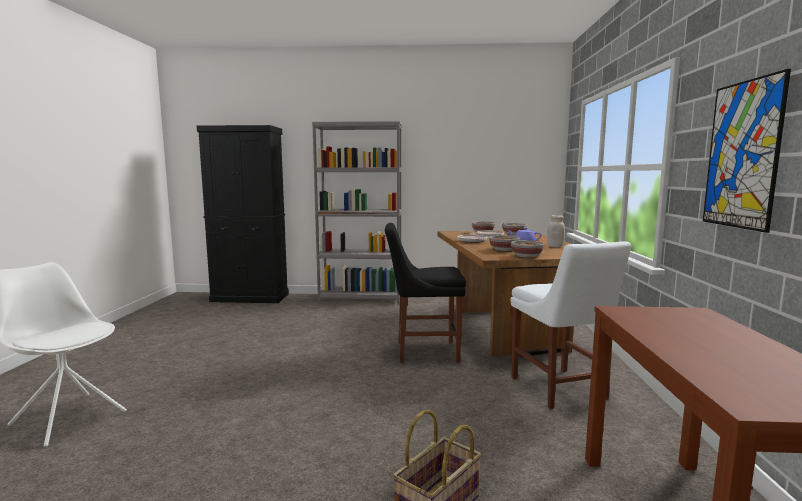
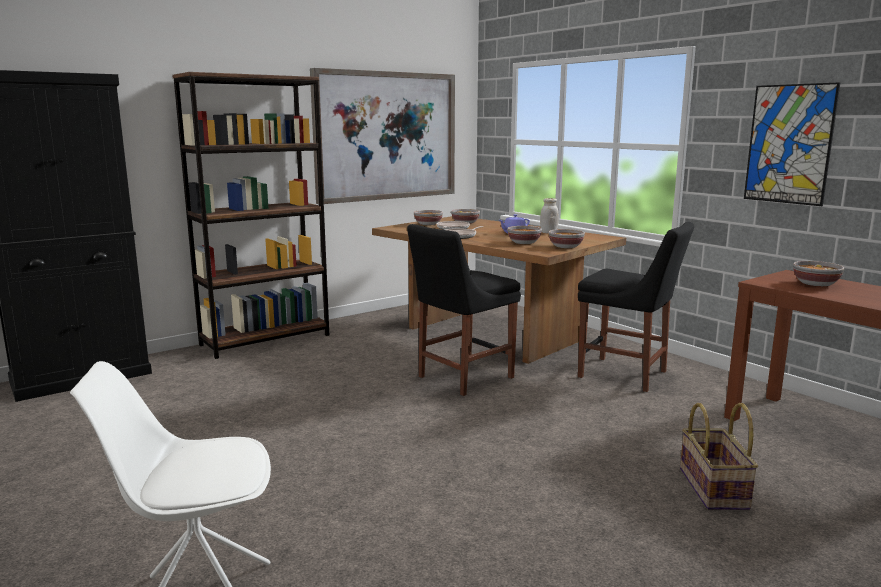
camera: 40 degrees left, 5 degrees up
(361, 299) = (266, 340): grey bookcase -> brown bookcase
(473, 164) = (386, 136): none -> picture
(560, 390) = (627, 375): white chair -> black chair
(685, 325) = (815, 284): none -> bowl

